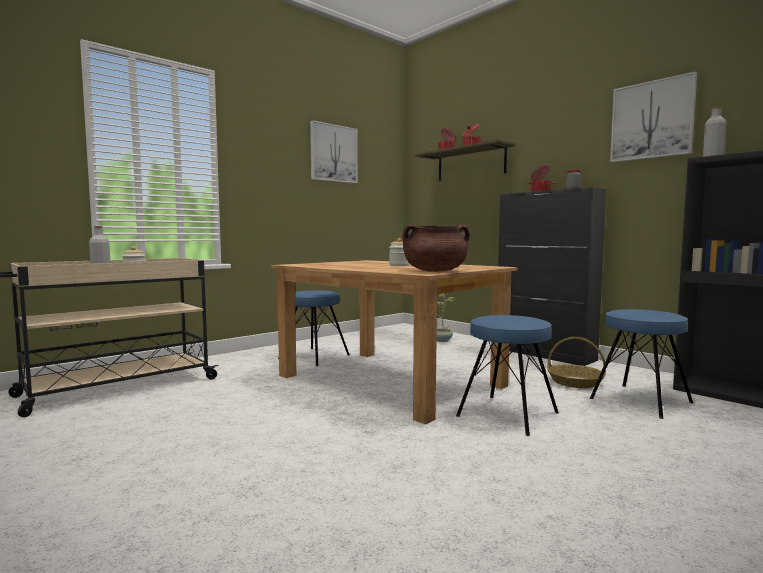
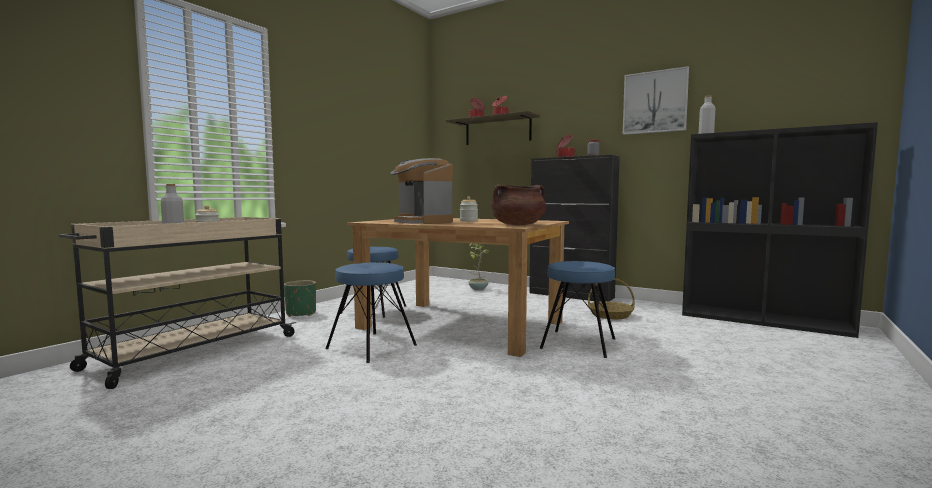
camera: 15 degrees left, 0 degrees up
(242, 356) = (301, 314): none -> green planter
(333, 153) = (373, 116): picture -> none
(345, 266) = (423, 222): none -> coffee machine
(640, 400) = (665, 325): blue stool -> blue stool (371, 347)

